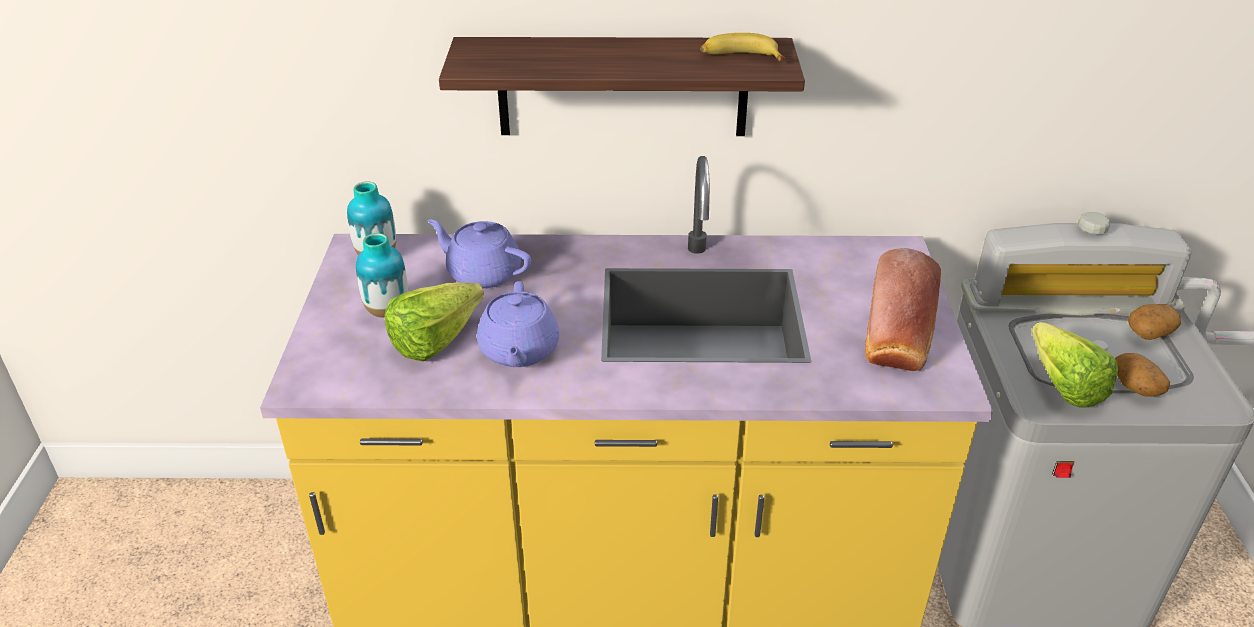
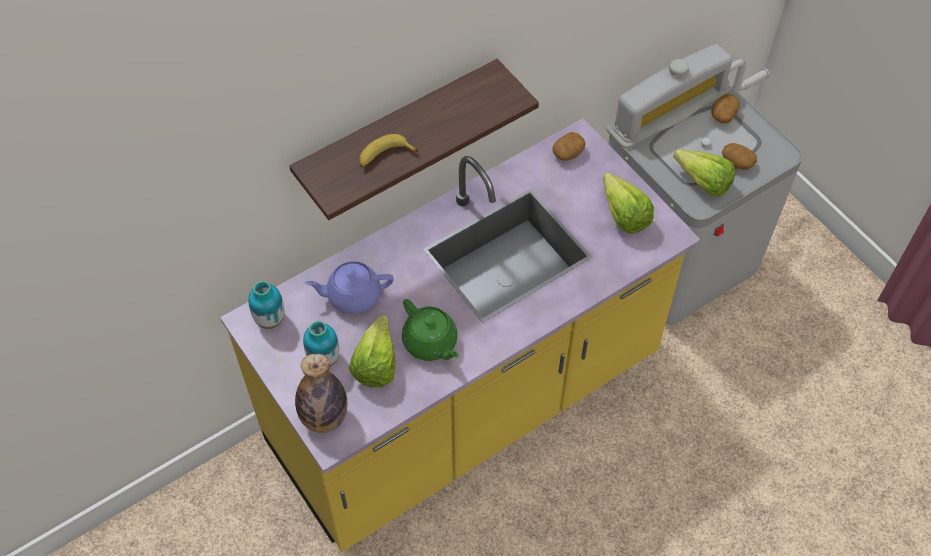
camera: 35 degrees left, 20 degrees up
(322, 360) = (324, 418): none -> bottle
(519, 351) = (431, 342): purple teapot -> green teapot
(740, 57) = (485, 97): banana -> banana (384, 156)
(872, 257) = (568, 153): none -> potato
(897, 336) = (622, 211): bread -> lettuce

